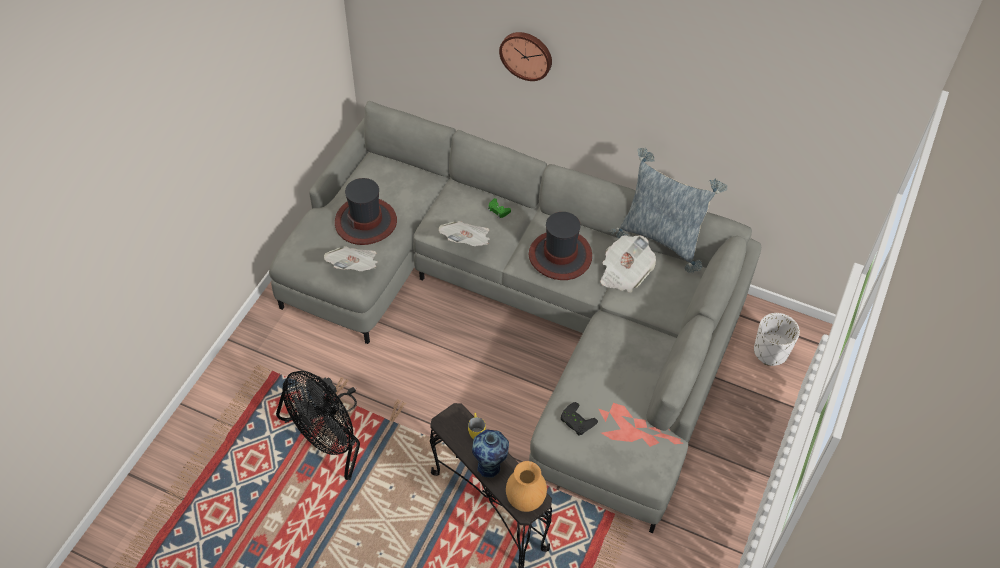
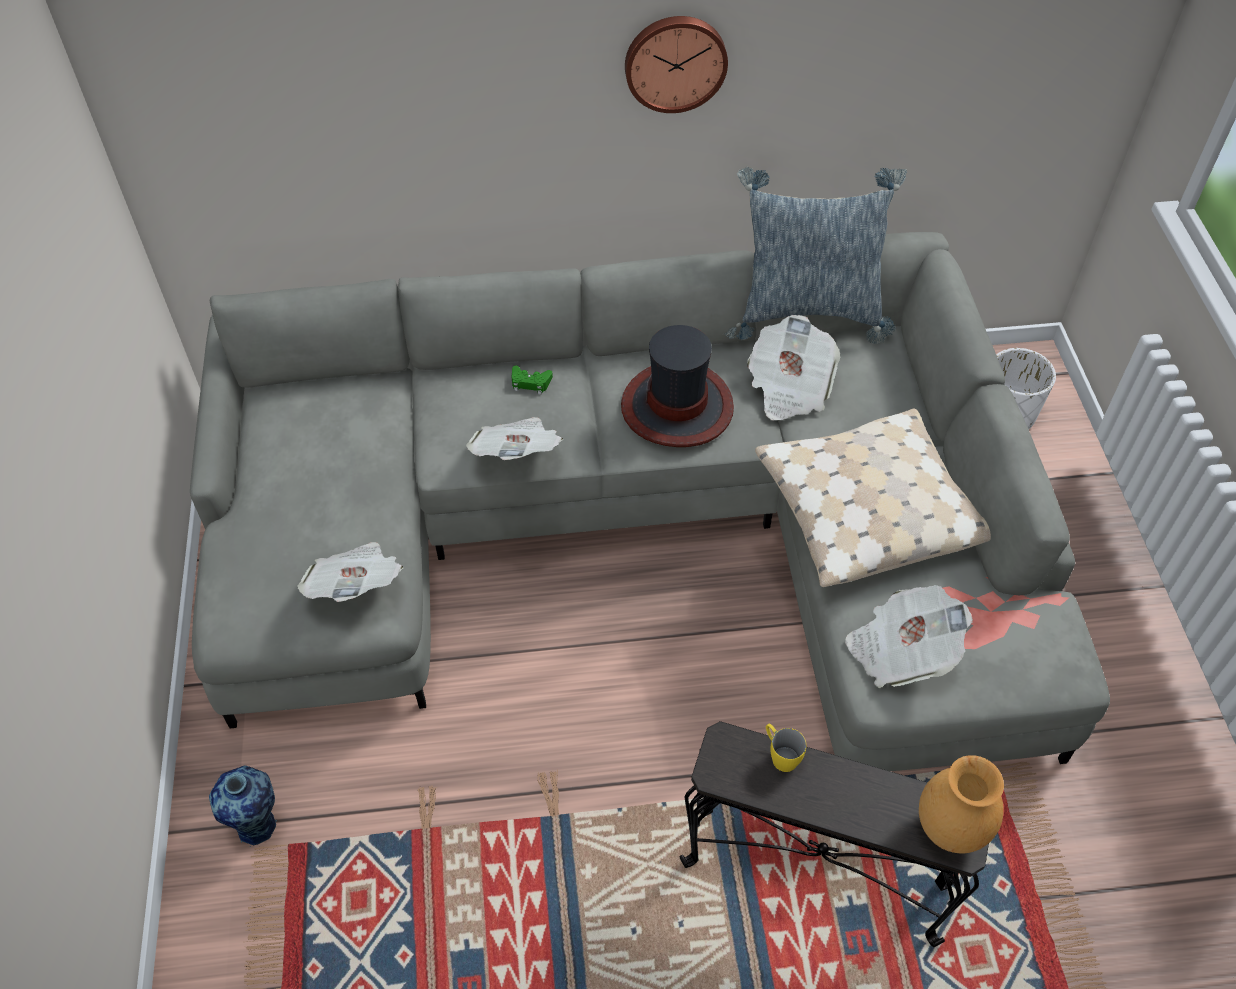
camera: 30 degrees left, 0 degrees up
(329, 434) = (466, 900): black fan -> none
(366, 221) = (323, 501): hat -> none
(490, 467) = (850, 805): vase -> vase (258, 825)
(526, 54) = (492, 83): wall clock -> wall clock (675, 62)
(576, 422) = (901, 651): black game controller -> newspaper
(613, 351) = (866, 510): none -> beige pillow

